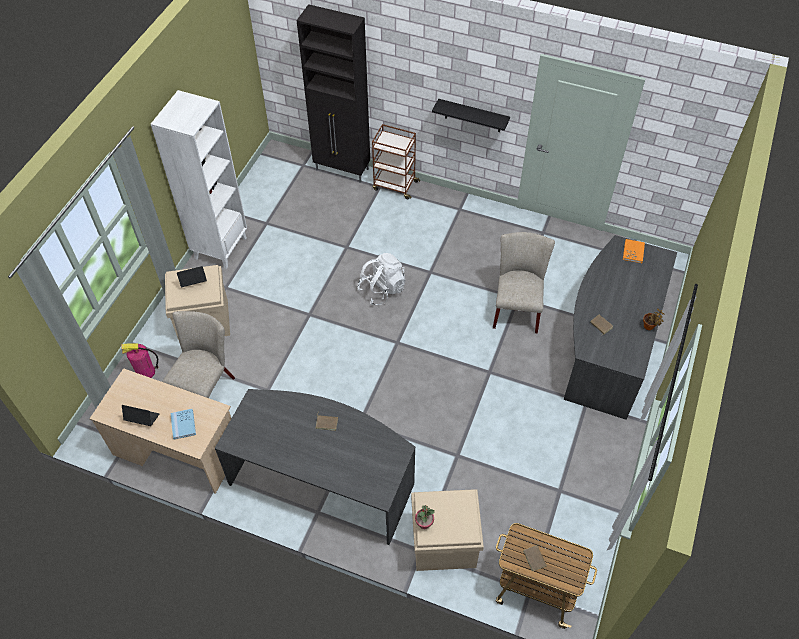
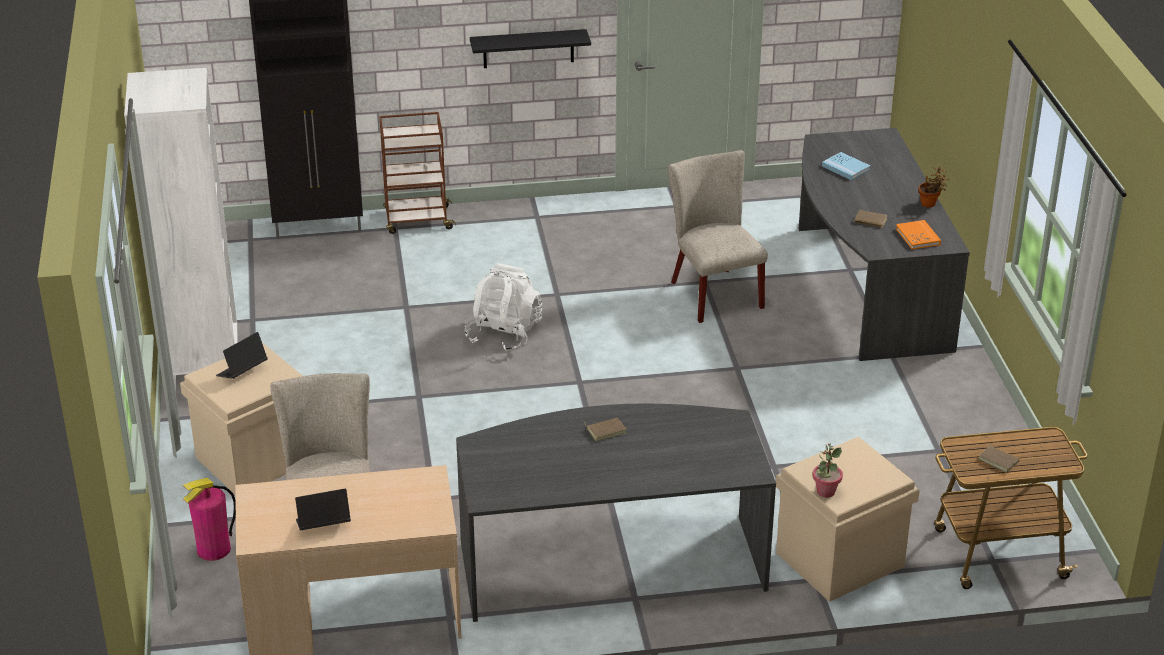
camera: 30 degrees left, 20 degrees down
(183, 424) = (395, 508): blue book -> blue book (845, 168)
(633, 252) = (843, 143): orange book -> orange book (917, 236)

